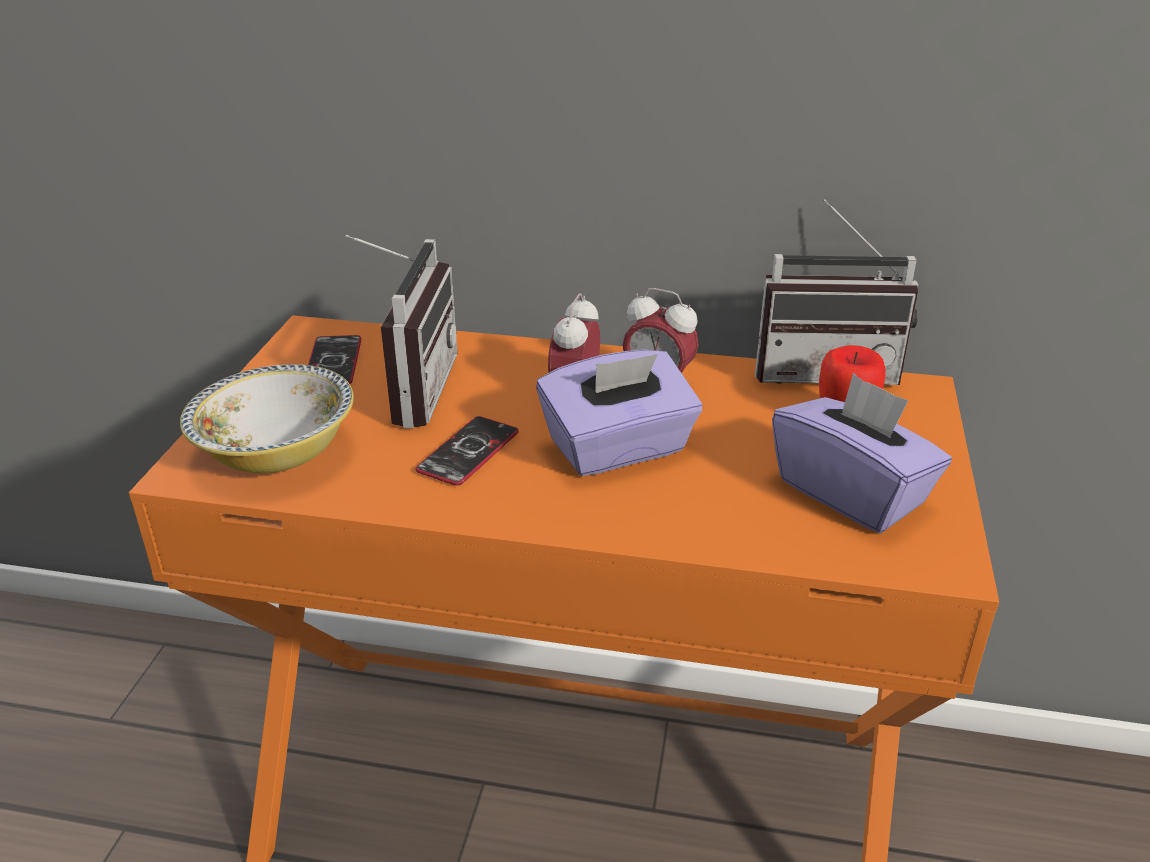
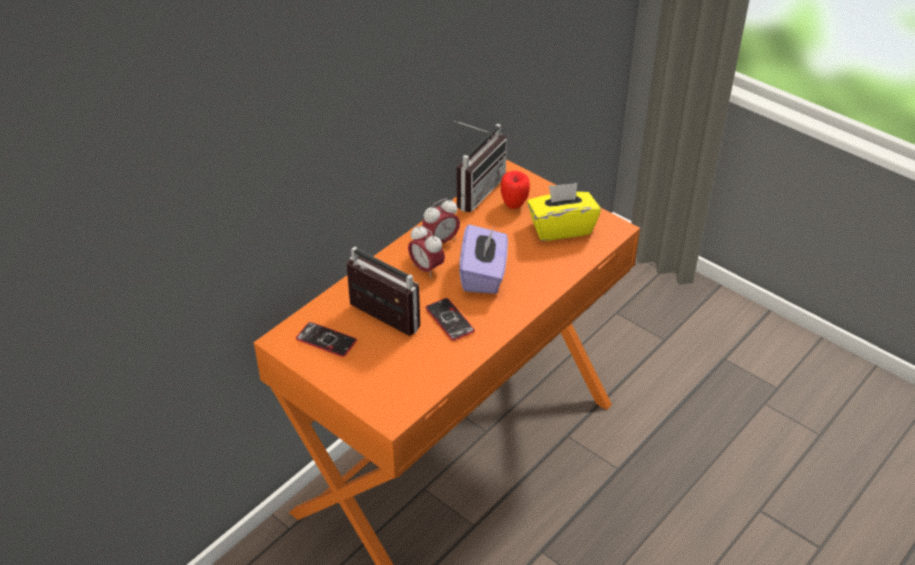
camera: 60 degrees left, 10 degrees up
(276, 453) = (399, 382): bowl -> none
(851, 493) = (561, 228): purple tissue box -> yellow tissue box

